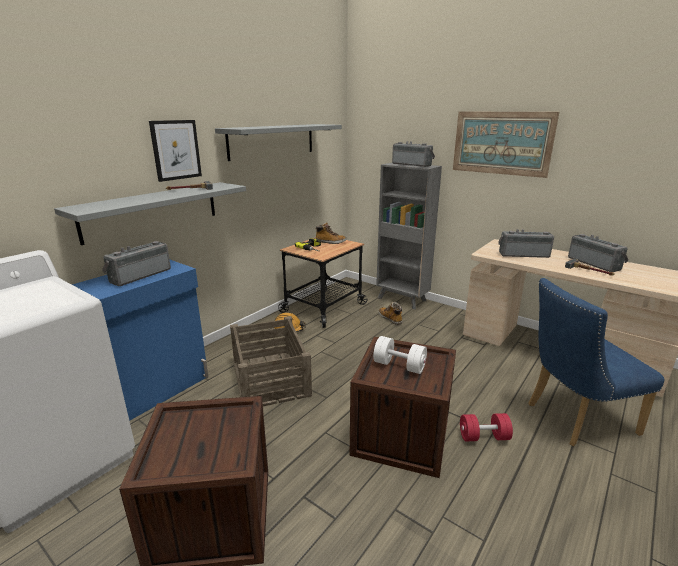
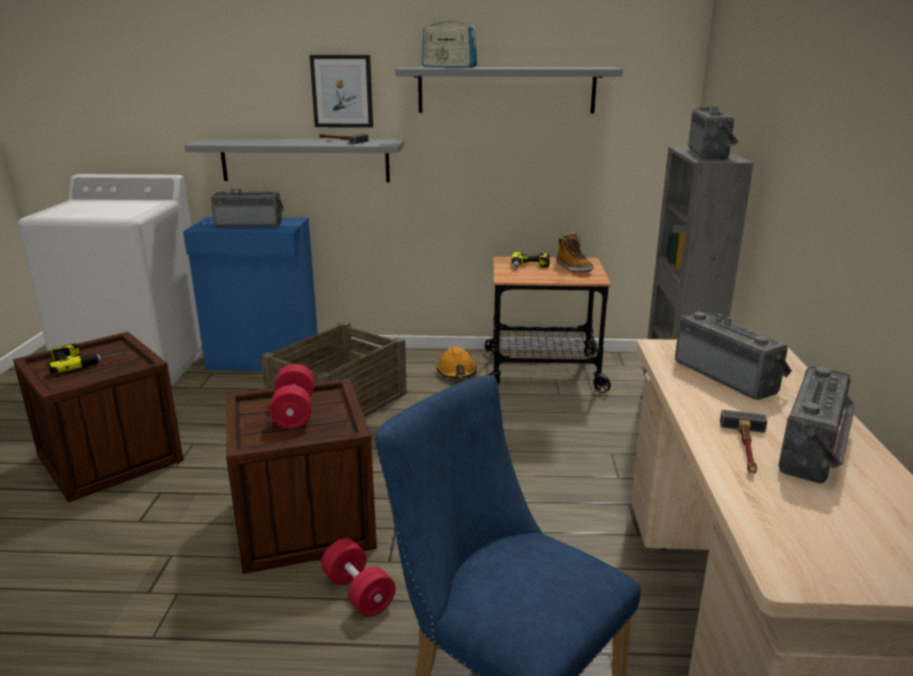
camera: 55 degrees right, 0 degrees up
(187, 440) = (85, 361): none -> power drill
(254, 127) = (449, 67): none -> radio
(390, 319) = (590, 426): boot -> none
(399, 366) = (294, 412): white dumbbell -> red dumbbell
(501, 143) = (822, 122): picture -> none

